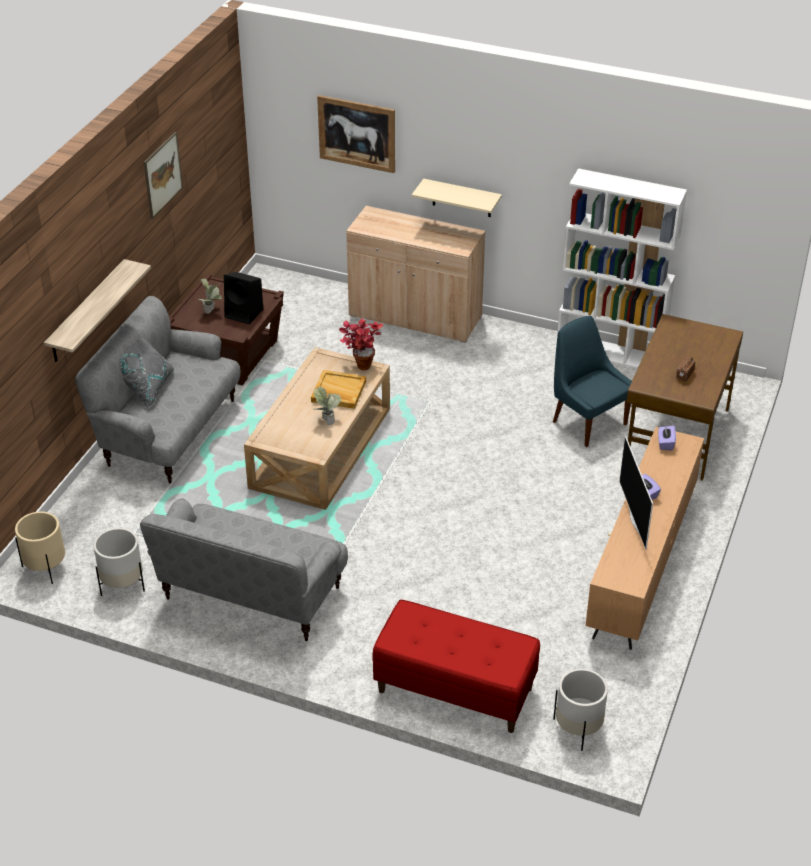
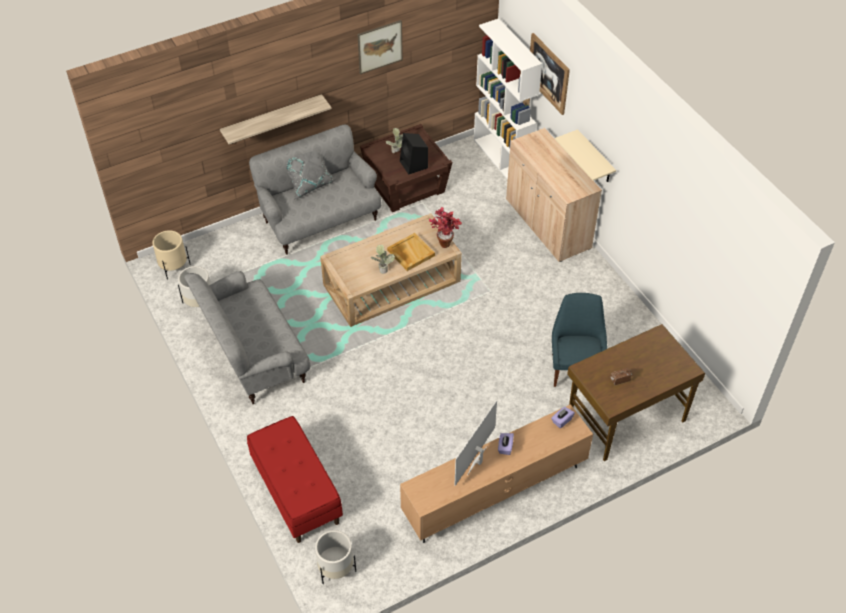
camera: 40 degrees right, 10 degrees up
(610, 352) = (649, 327): white bookcase -> white bookcase (502, 159)

